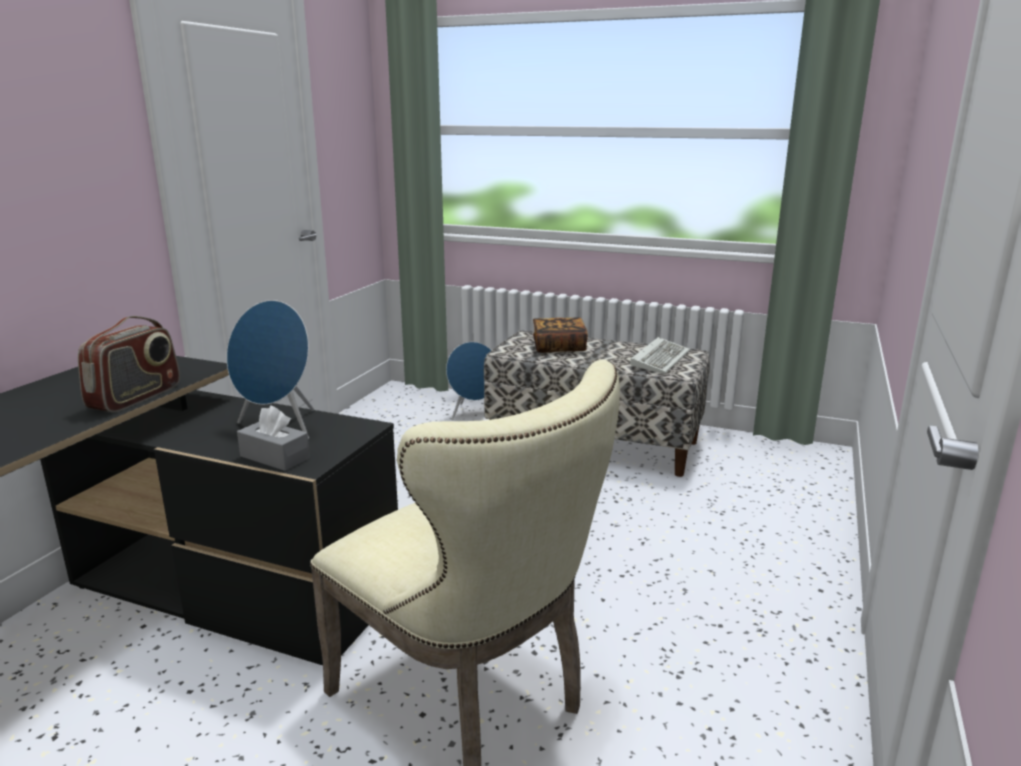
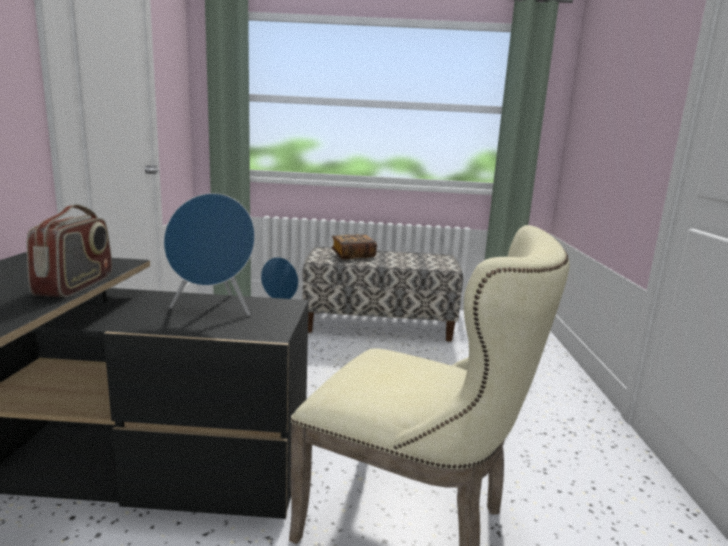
camera: 20 degrees left, 5 degrees down
(275, 457) = (233, 330): grey tissue box -> none
(660, 359) = (427, 260): keyboard -> none

